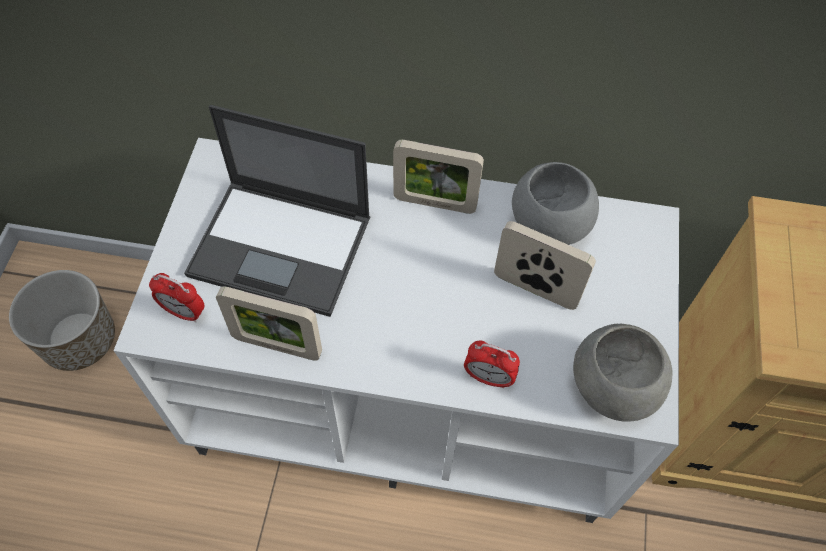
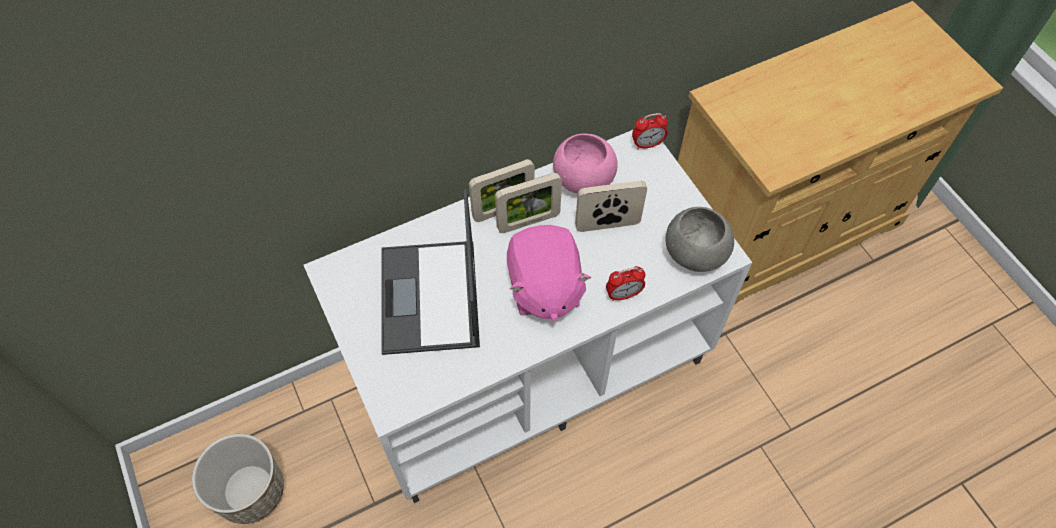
camera: 35 degrees left, 0 degrees up
(184, 312) = (403, 382): alarm clock -> alarm clock (647, 144)
(277, 346) = (482, 361): picture frame -> picture frame (528, 222)
(283, 246) = (430, 299): laptop -> laptop turned 105 degrees clockwise
(407, 311) = (544, 288): none -> pink plush toy
(549, 225) = (583, 180): grey bowl -> pink bowl

